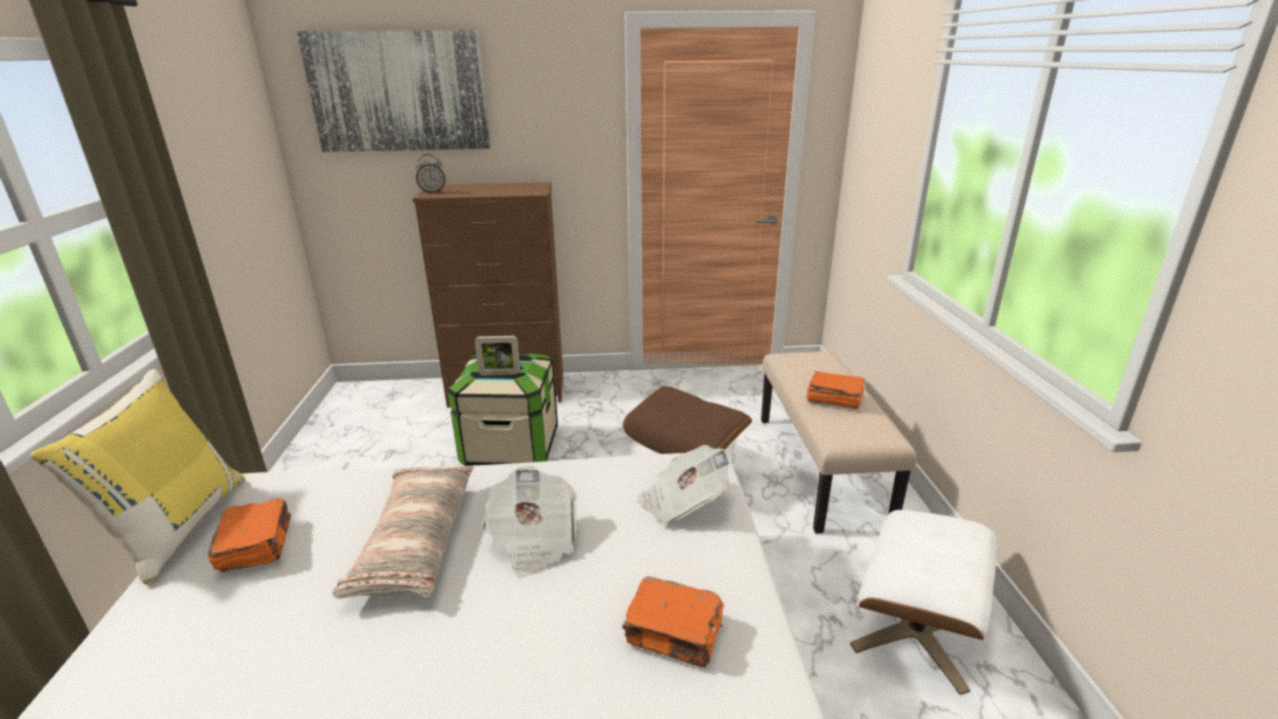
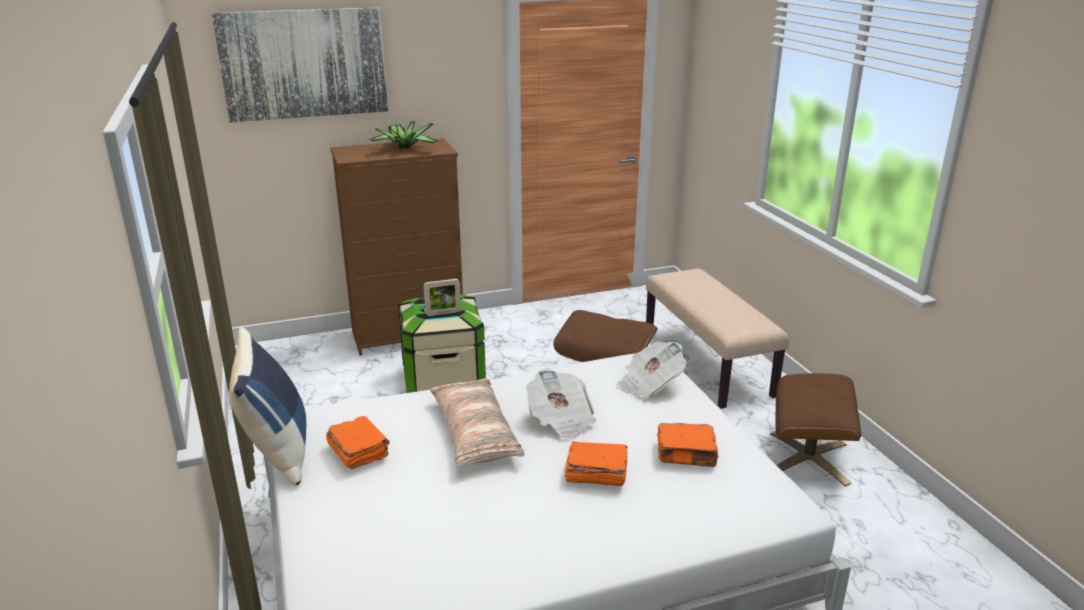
camera: 15 degrees left, 0 degrees up
(176, 527) = (277, 451): yellow pillow -> blue pillow
(432, 192) = (348, 156): alarm clock -> none
(496, 189) = (403, 149): none -> potted plant
(833, 399) = (718, 304): orange book -> orange book (595, 473)
(916, 633) = (809, 458): white ottoman -> brown ottoman

